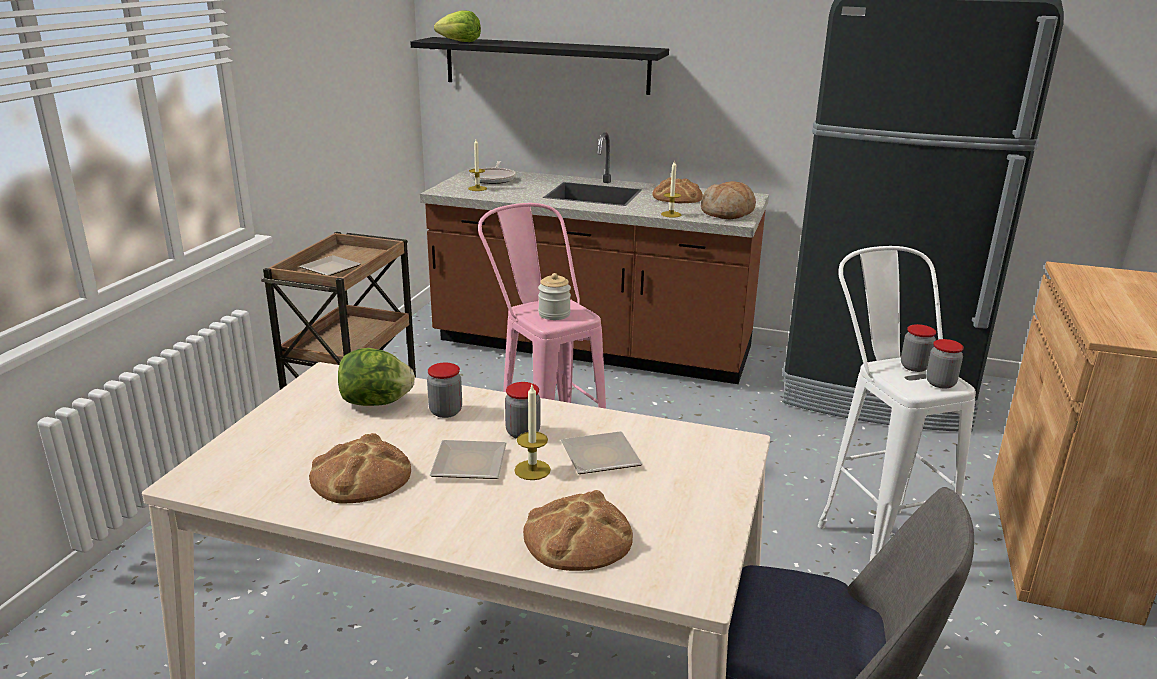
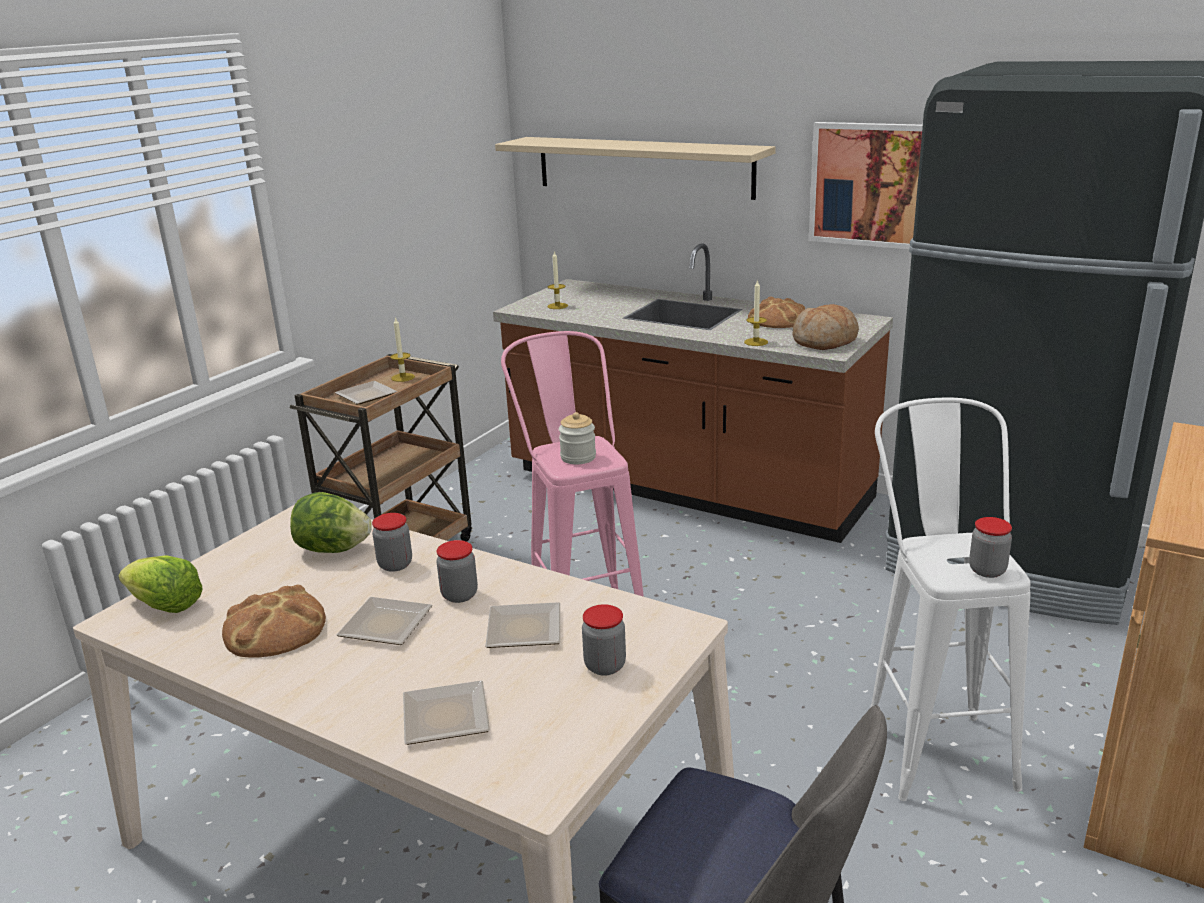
camera: 15 degrees right, 0 degrees up
(460, 41) = (546, 143): lettuce -> lettuce (165, 606)
(493, 179) = (582, 294): frying pan -> none
(532, 470) = (445, 638): candle -> candle (403, 377)
(546, 65) = (643, 166): black shelf -> beige shelf
(578, 537) = (449, 718): bread -> plate
(751, 82) = (870, 185): none -> picture
(914, 367) = (966, 547): jar -> jar (605, 666)

